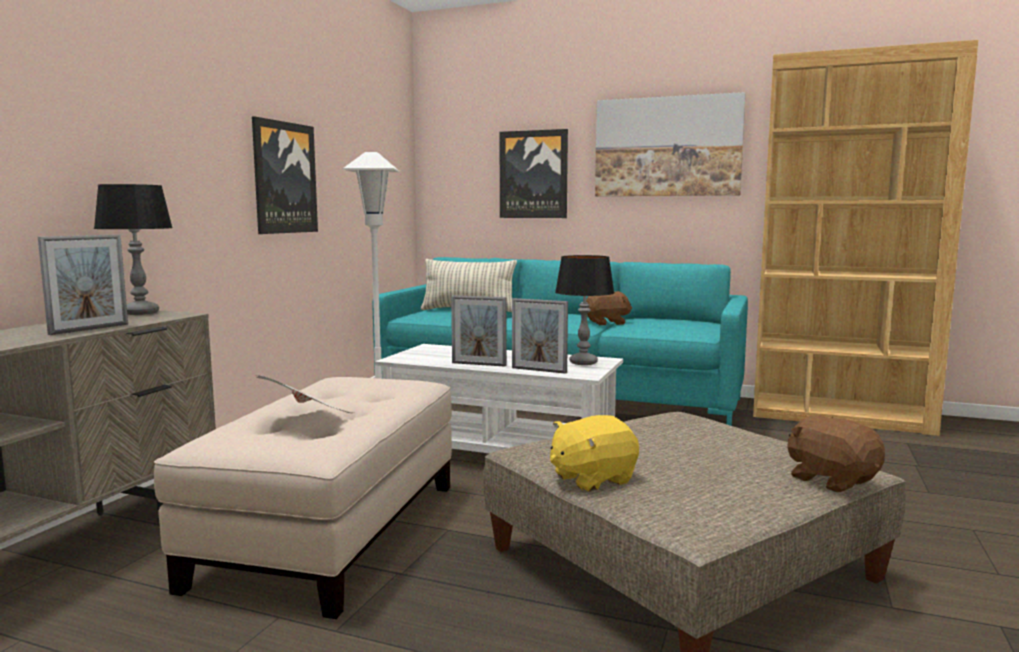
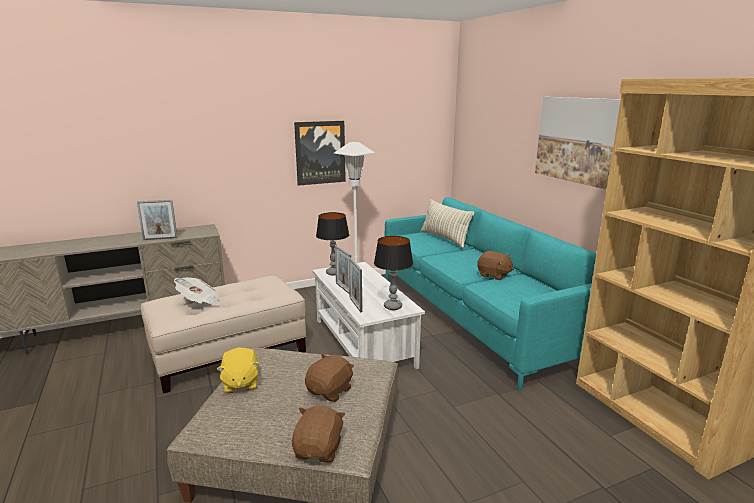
camera: 45 degrees right, 10 degrees up
(140, 313) = (204, 228): table lamp -> table lamp (333, 273)
(533, 174) = (507, 148): picture -> none
(591, 479) = (240, 383): yellow plush toy -> yellow plush toy turned 120 degrees counterclockwise
(701, 445) = (330, 391): none -> brown plush toy

